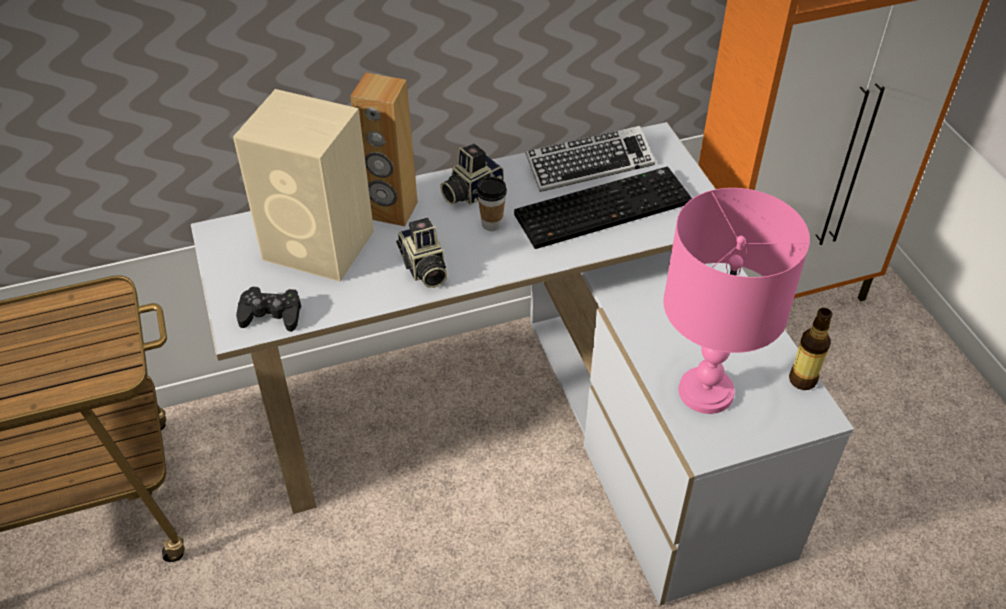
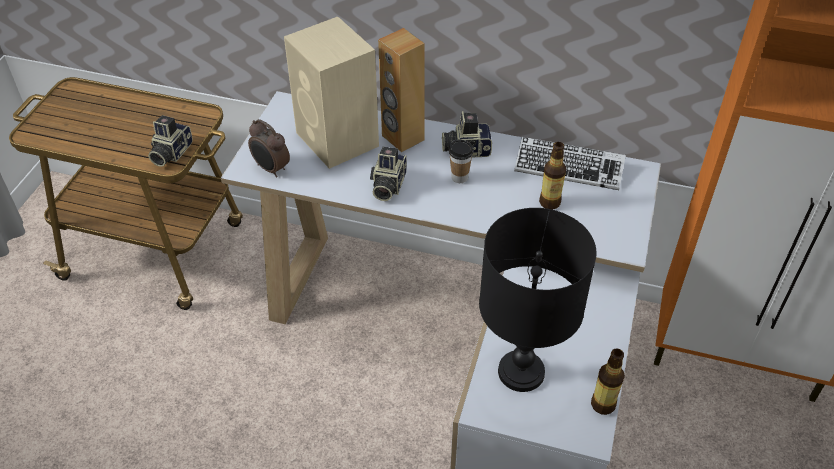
camera: 35 degrees right, 0 degrees up
(108, 359) = (170, 153): none -> camera
(271, 314) = (271, 169): black game controller -> alarm clock
(603, 207) = (550, 202): keyboard -> bottle
(704, 391) = (520, 371): pink table lamp -> black table lamp

